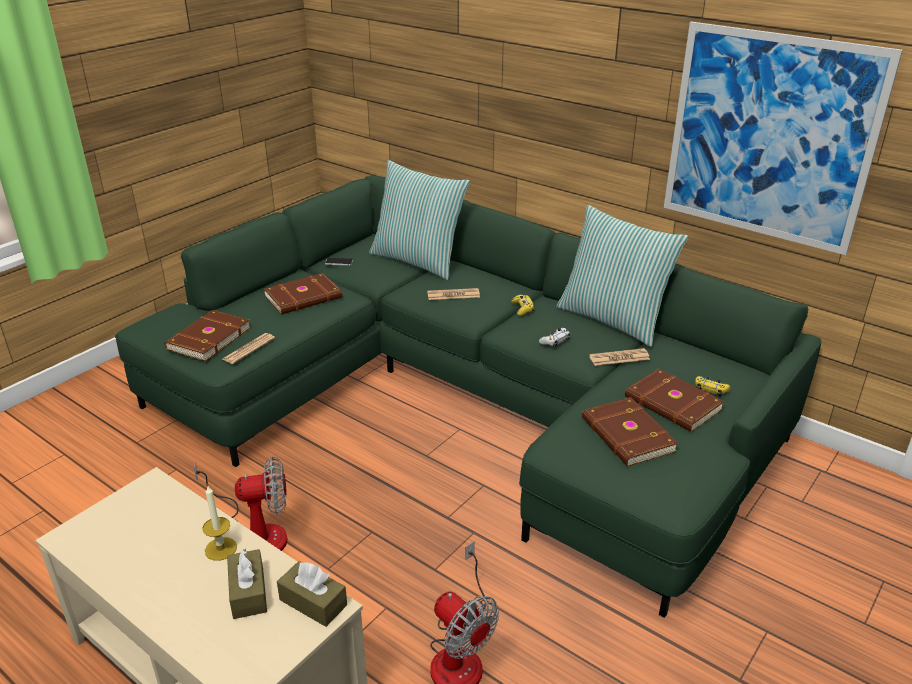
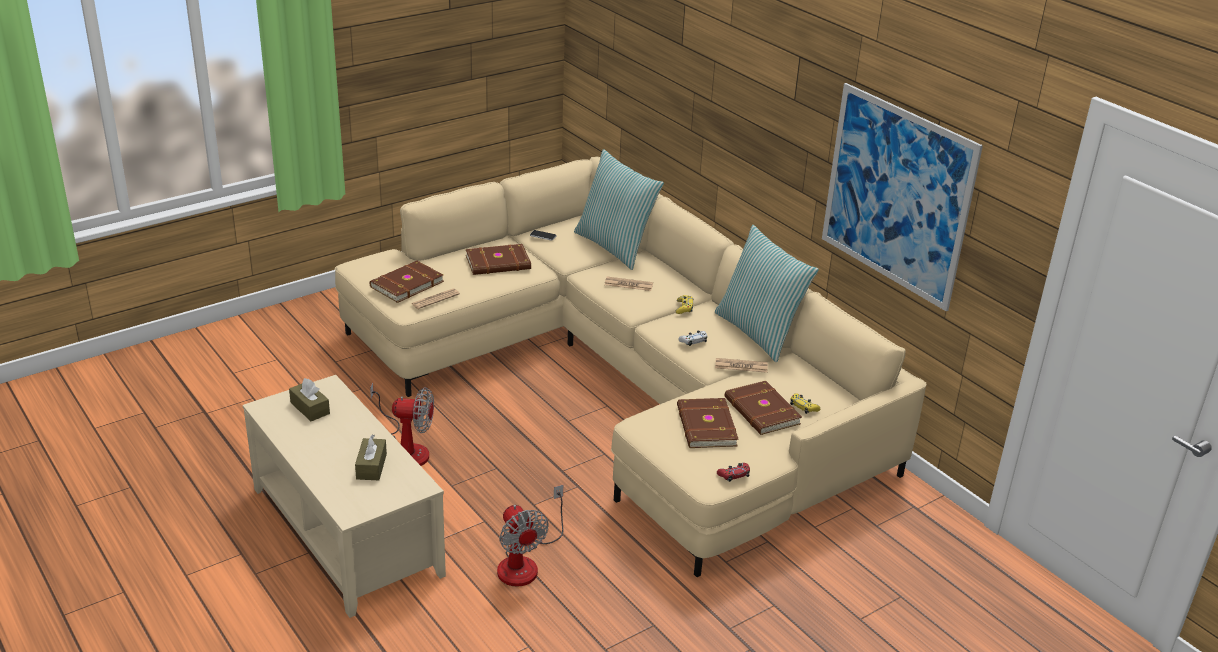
camera: 15 degrees right, 0 degrees up
(221, 549) = (362, 437): candle -> none
(313, 602) = (411, 481): brown tissue box -> brown tissue box (310, 408)
(466, 399) = (626, 382): green sofa -> beige sofa
(697, 489) = (734, 475): none -> red game controller

